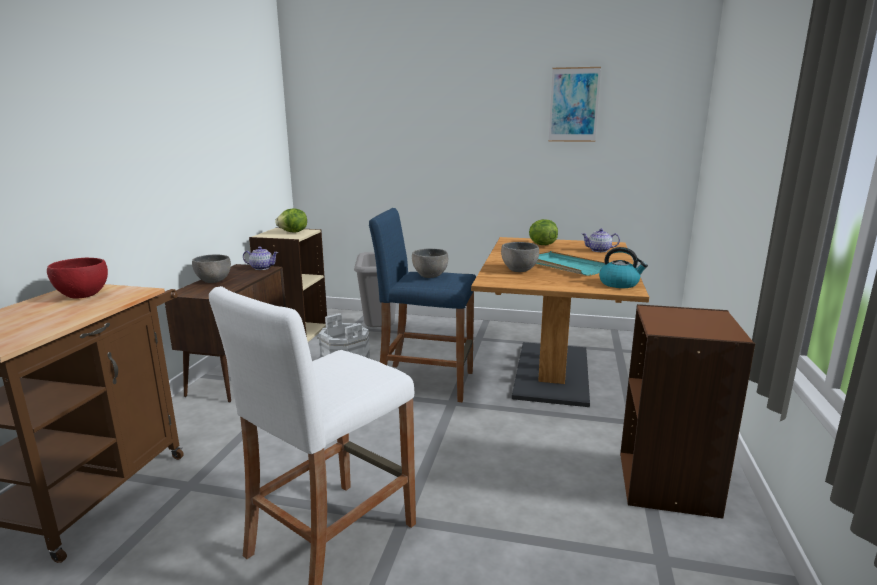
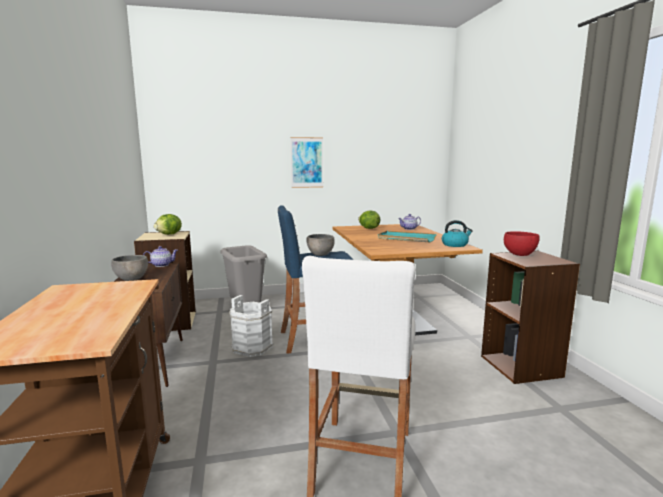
camera: 25 degrees left, 5 degrees down
(83, 295) = (85, 293): red bowl -> red bowl (520, 254)
(519, 270) = (383, 243): grey bowl -> none
(574, 105) = (371, 133): picture -> picture (307, 162)

